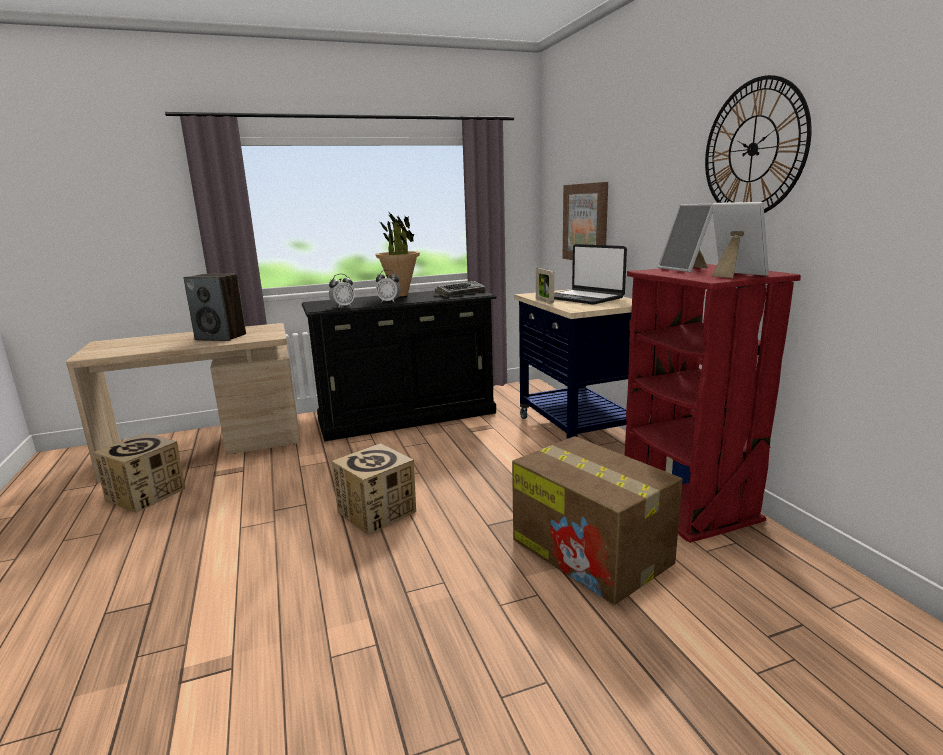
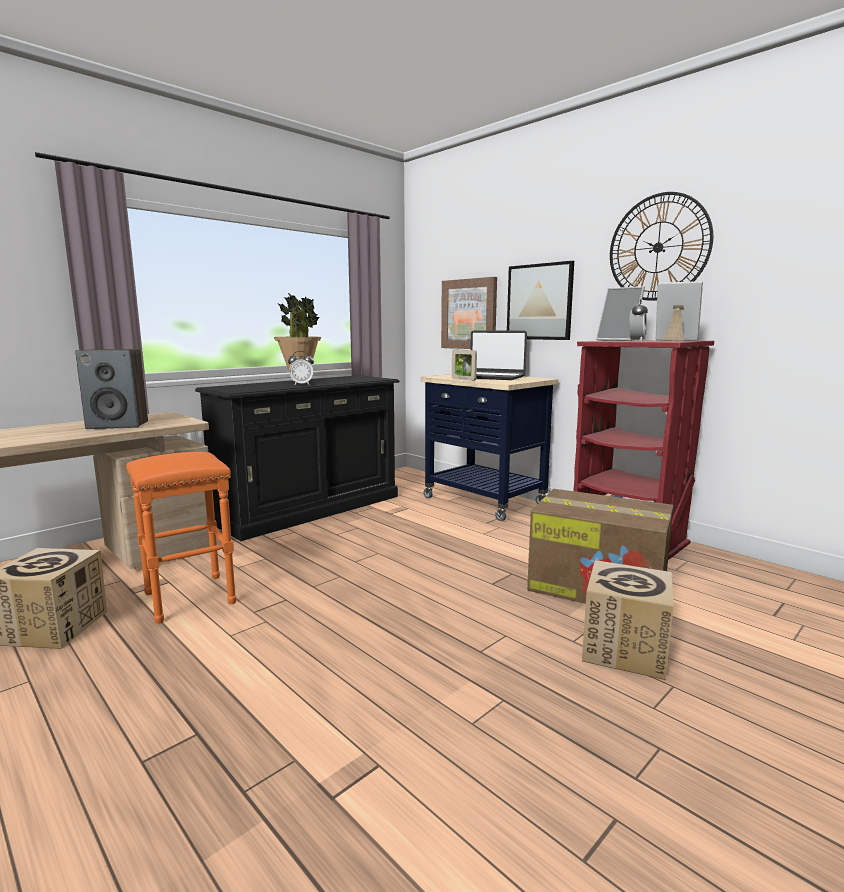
camera: 25 degrees left, 5 degrees down
(242, 488) = (188, 599): none -> orange stool
(343, 306) = (259, 389): alarm clock -> alarm clock (636, 341)
(377, 512) = (374, 592): cardboard box -> cardboard box (624, 649)
(460, 293) = (361, 378): keyboard -> none
(642, 212) = (539, 302): none -> picture

